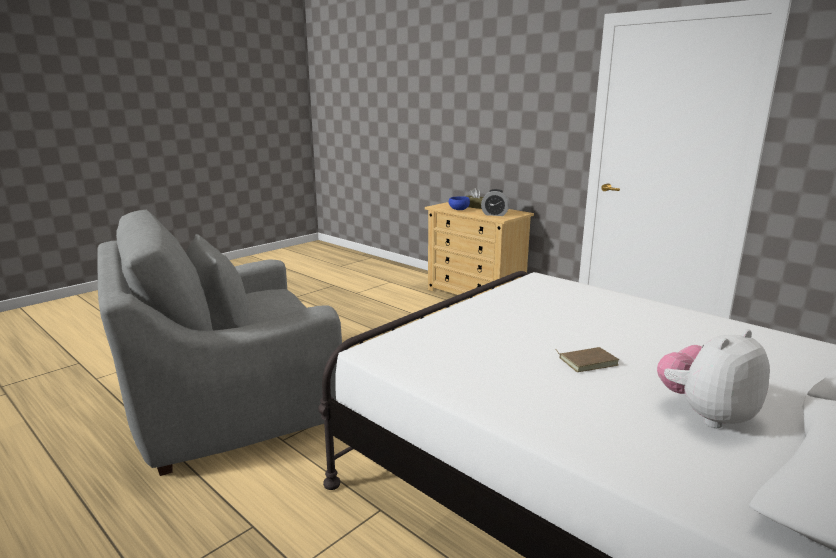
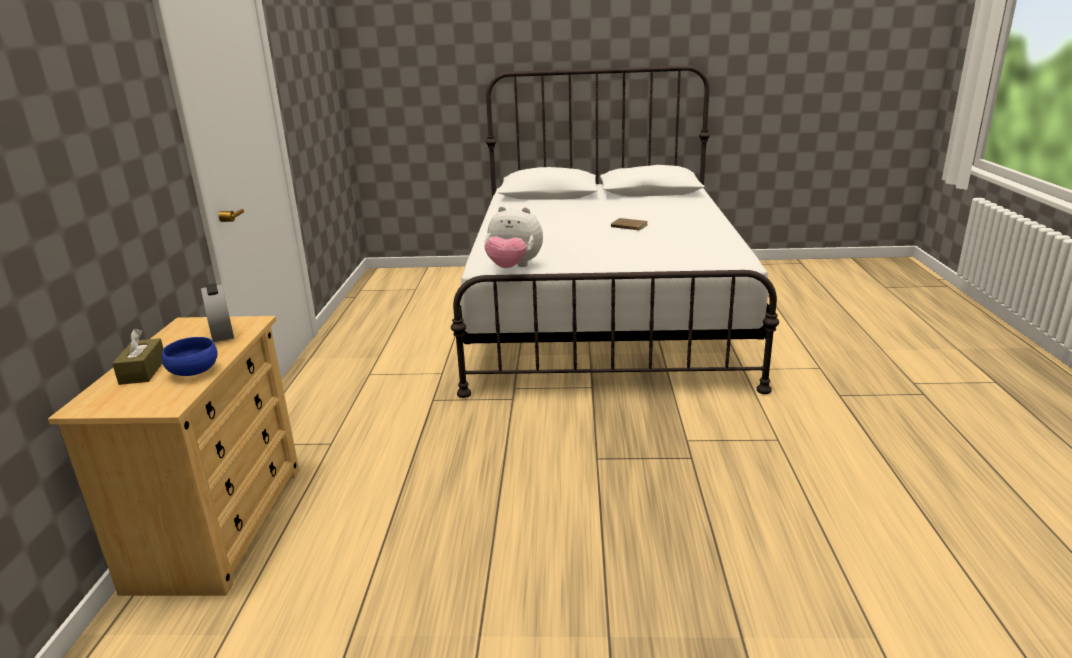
camera: 130 degrees left, 5 degrees up
(227, 401) = (816, 515): grey armchair -> none
(706, 414) = (636, 207): plush toy -> plush toy (513, 268)

